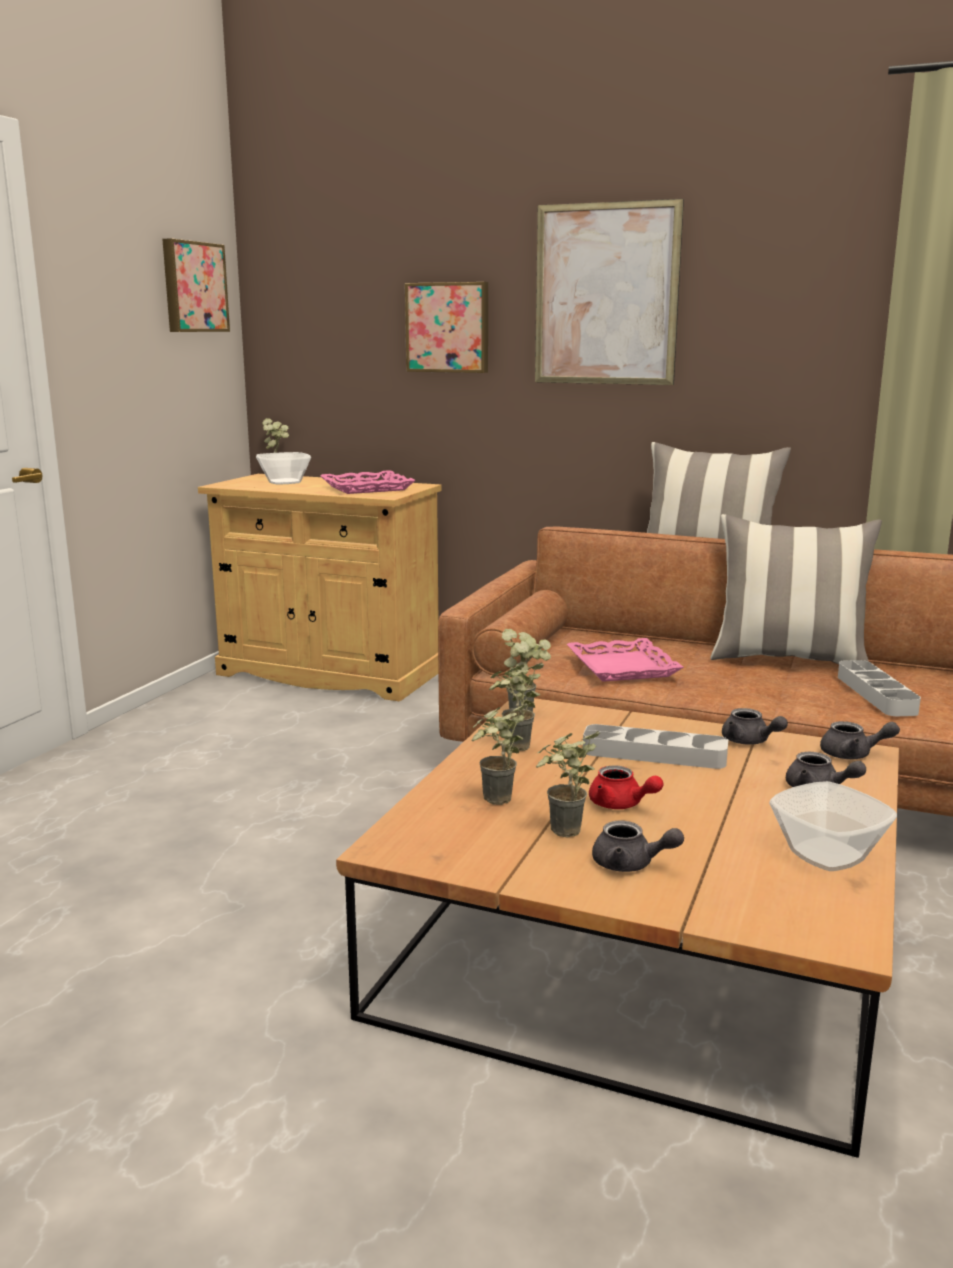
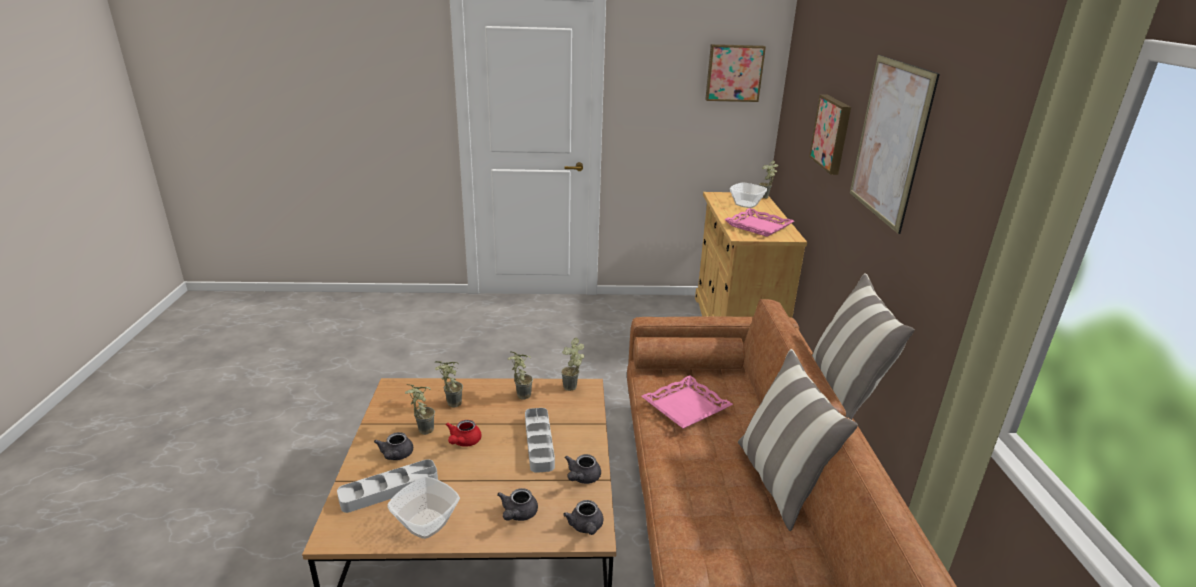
camera: 65 degrees right, 10 degrees up
(876, 694) = (728, 535): grey tray -> grey tray (389, 489)

